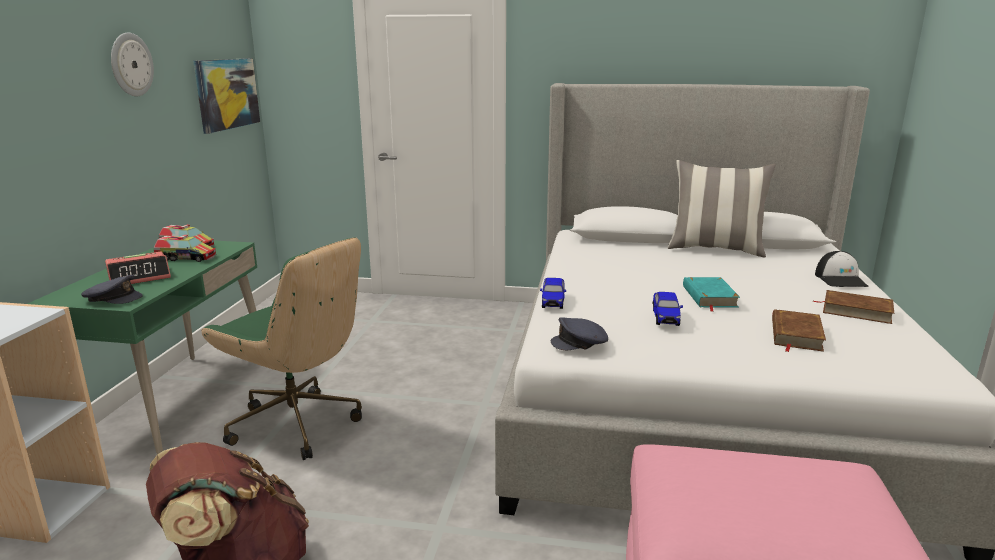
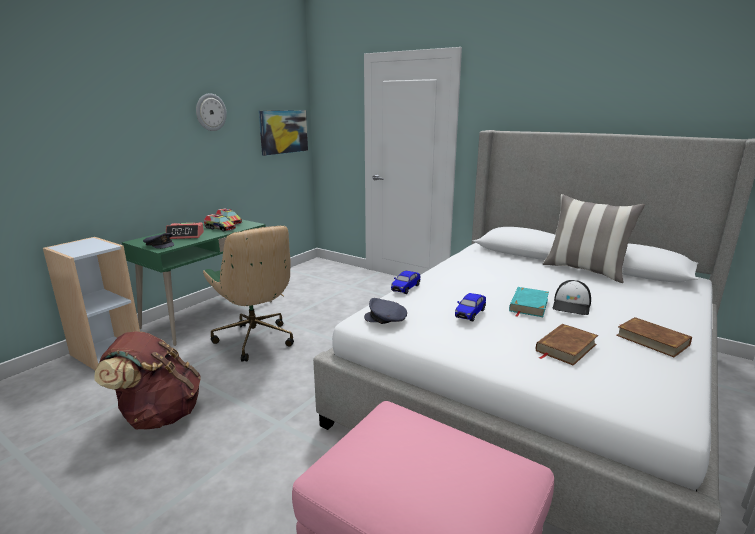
camera: 25 degrees right, 0 degrees up
(841, 280) = (673, 312): cap -> cap (572, 305)

